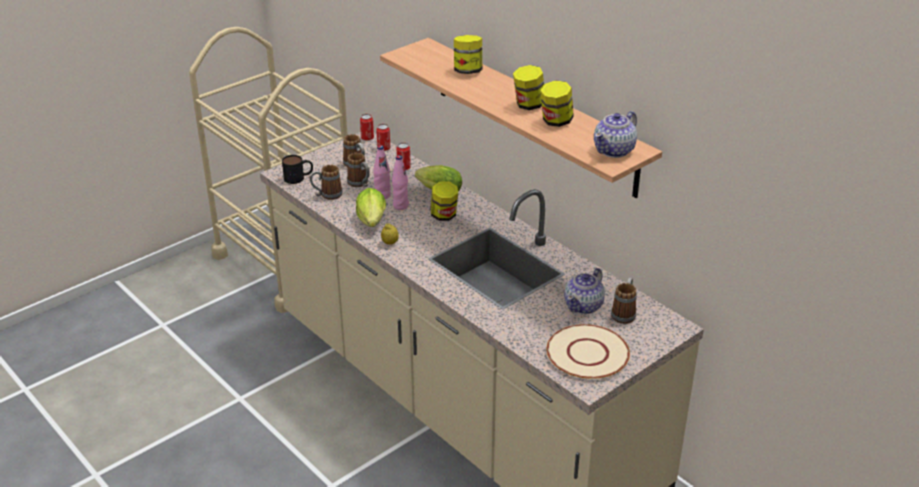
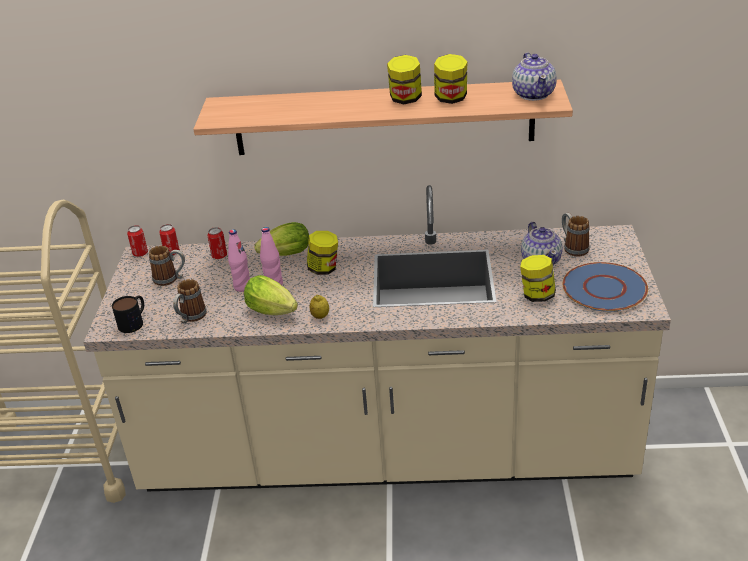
camera: 45 degrees left, 0 degrees up
(360, 184) = (205, 291): mug -> none
(468, 71) = (301, 102): jar -> jar (537, 295)
(587, 353) = (604, 289): beige plate -> blue plate

